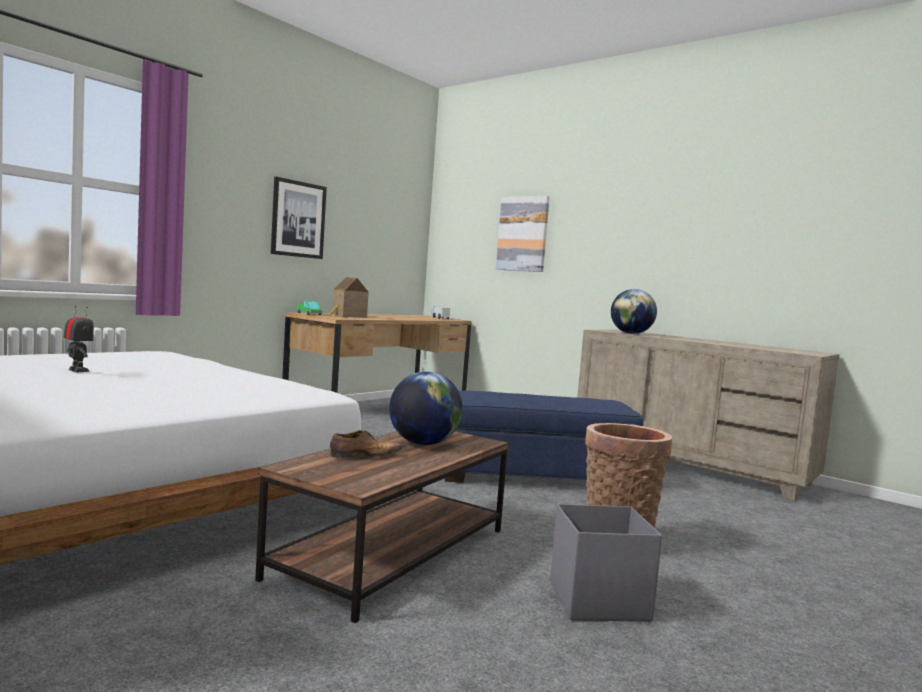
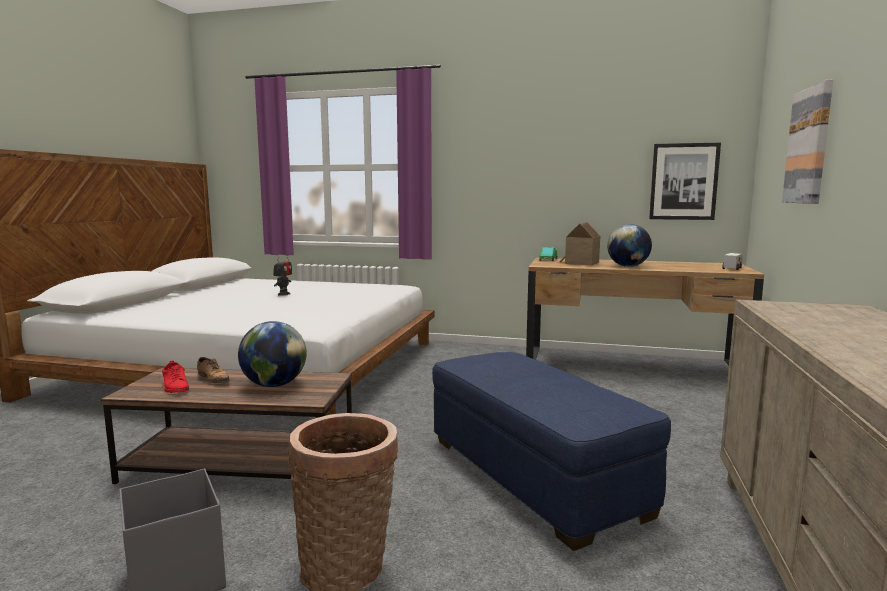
camera: 65 degrees right, 5 degrees up
(298, 219) = (549, 168): picture -> picture (683, 181)
(368, 469) = (176, 387): none -> red shoe
(631, 333) = (790, 314): globe -> globe (628, 266)

